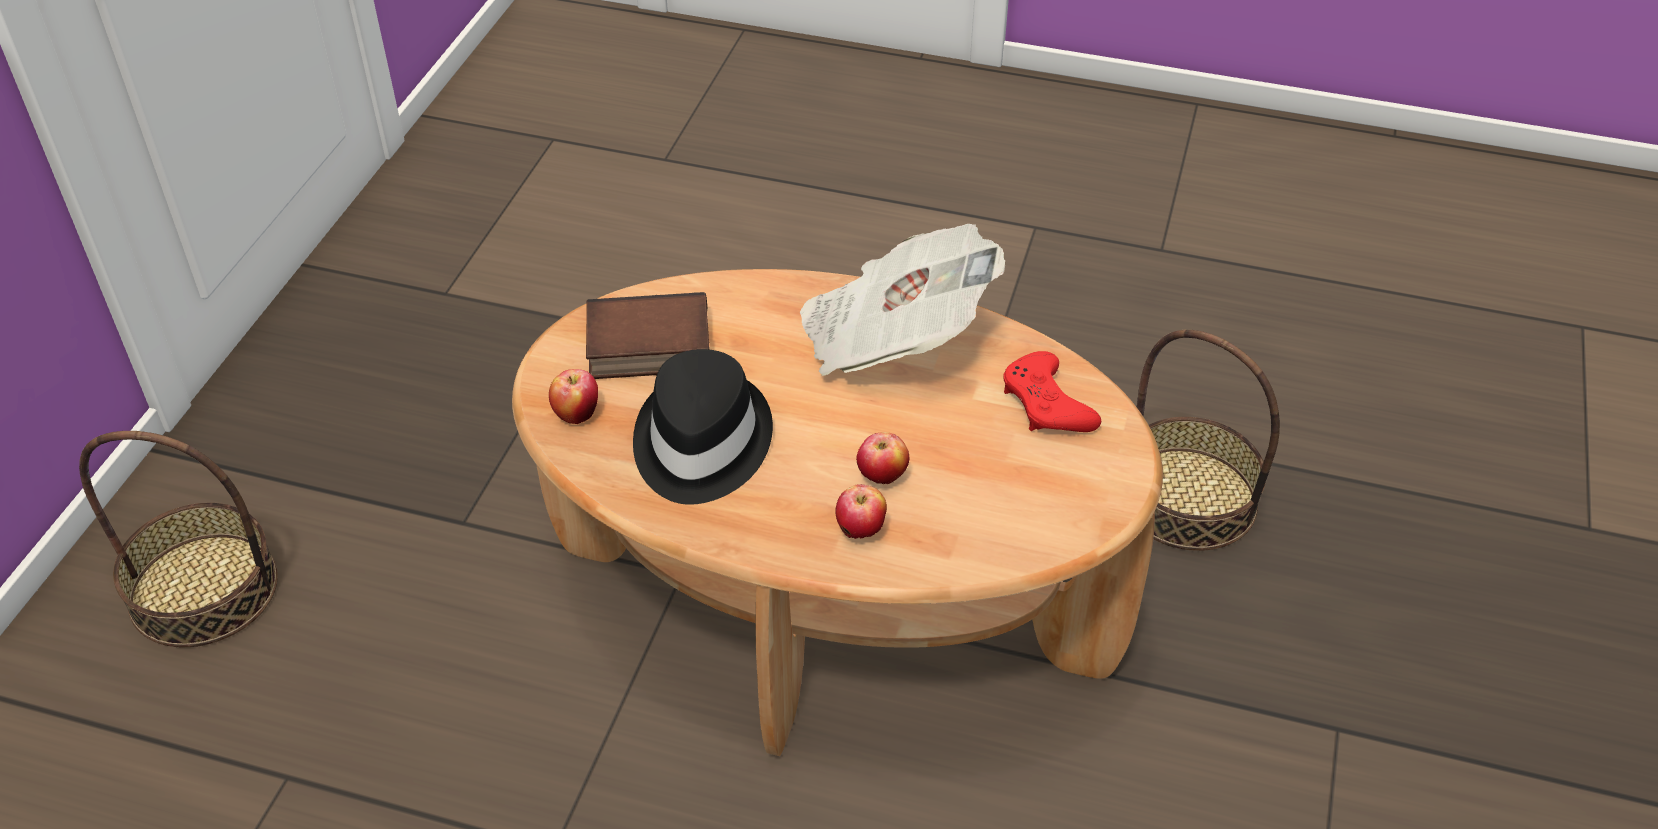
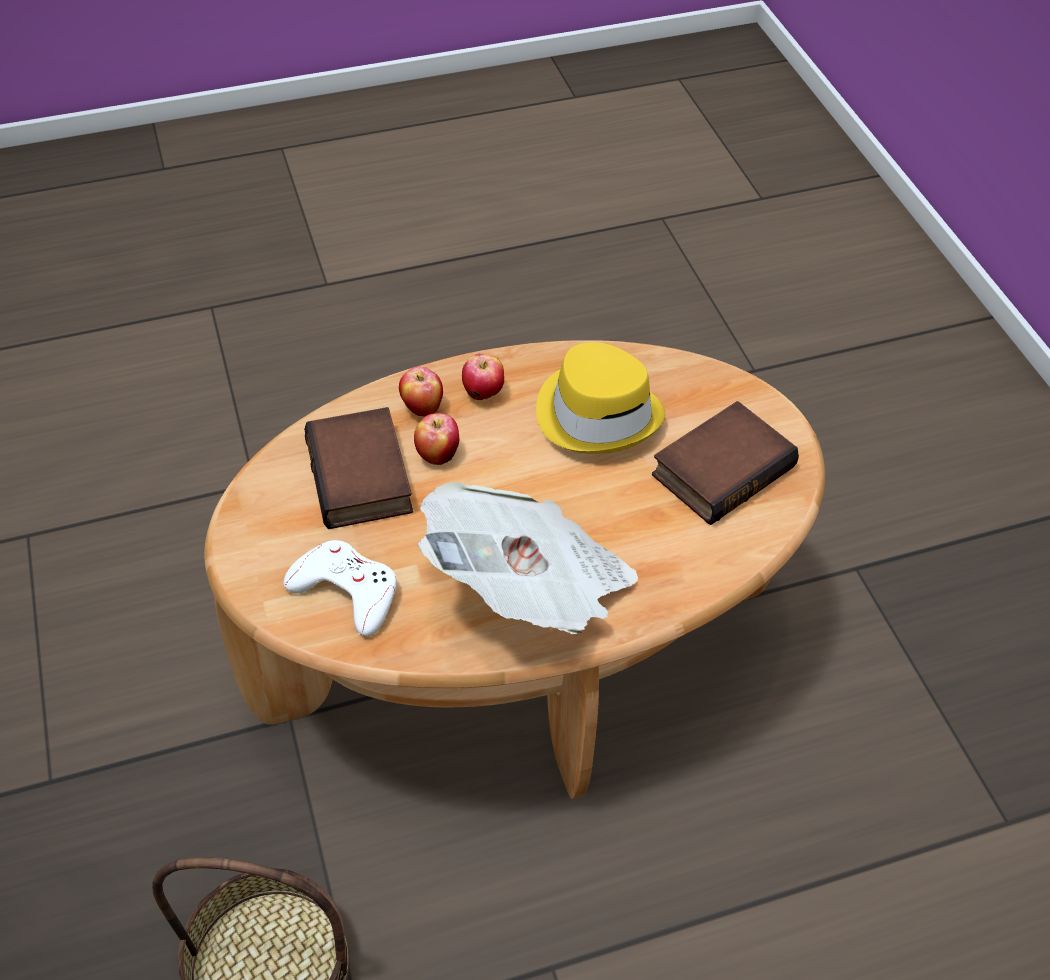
camera: 145 degrees right, 5 degrees up
(204, 589) = (951, 431): basket -> none
(576, 414) = (709, 390): apple -> apple (483, 394)
(699, 443) = (598, 414): black hat -> yellow hat
(967, 491) = (364, 477): none -> book
(1046, 404) = (346, 591): red game controller -> white game controller

